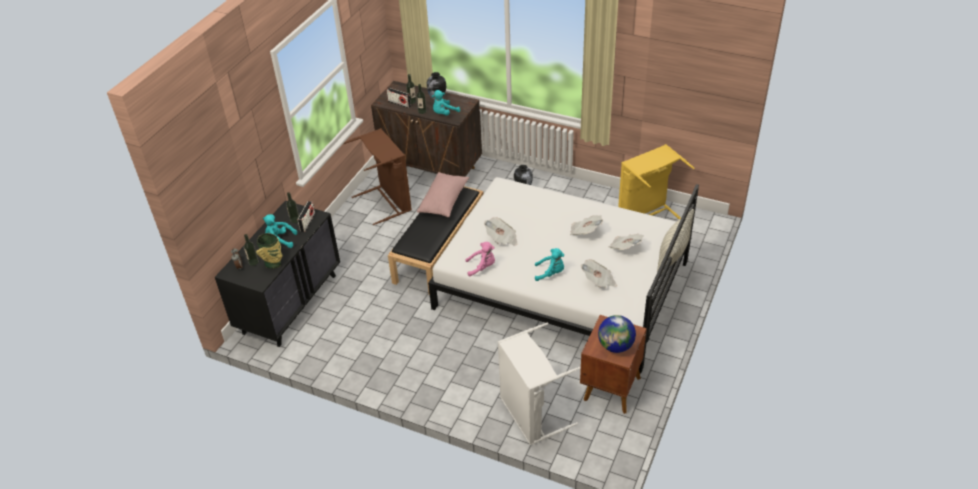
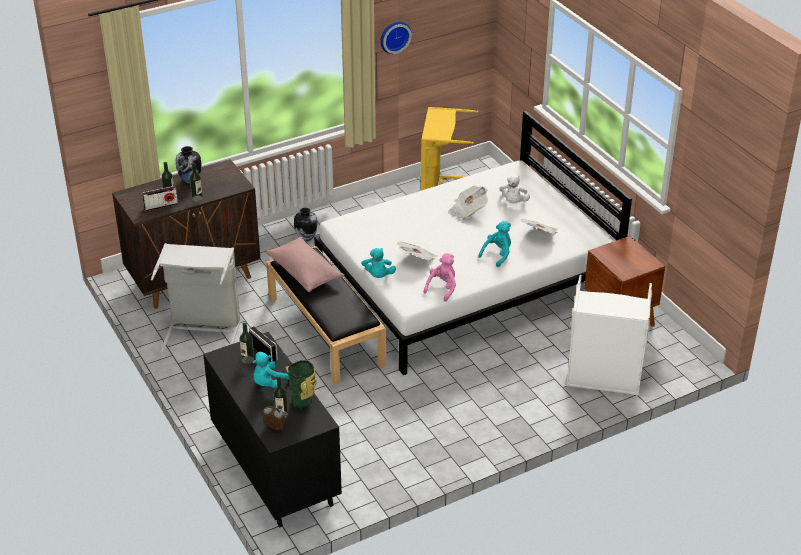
camera: 55 degrees left, 5 degrees down
(387, 202) = (203, 331): brown laundry basket -> grey laundry basket
(444, 113) = (222, 187): turquoise plush toy -> turquoise plush toy (378, 276)
(616, 346) = (634, 260): globe -> none
(625, 248) = (513, 202): newspaper -> white plush toy
(641, 69) = (394, 36): none -> wall clock
(673, 256) = (552, 184): pillow -> none

